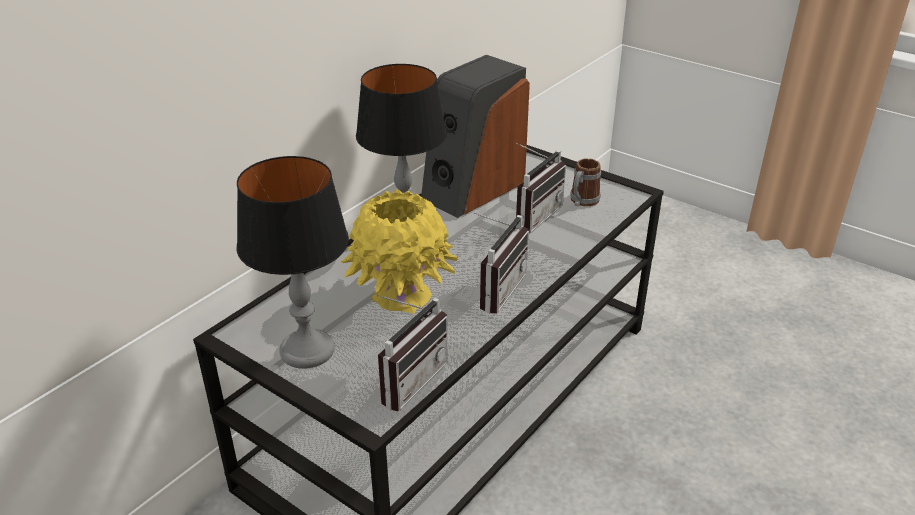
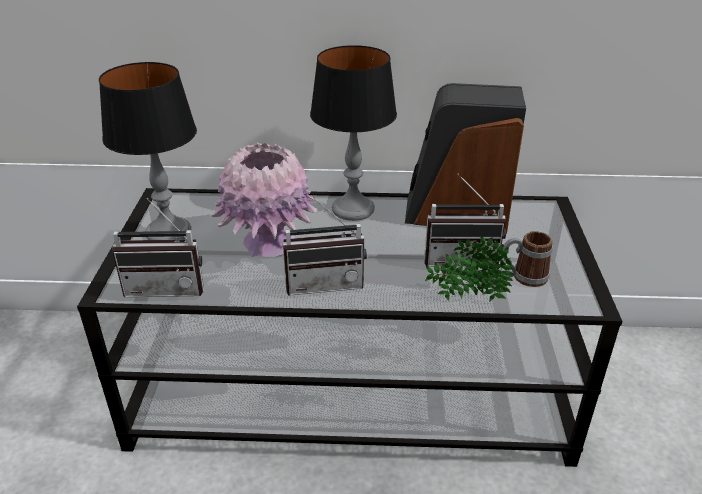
camera: 55 degrees right, 0 degrees up
(402, 296) = (268, 243): yellow vase -> pink vase
(581, 234) = (466, 297): none -> potted plant

